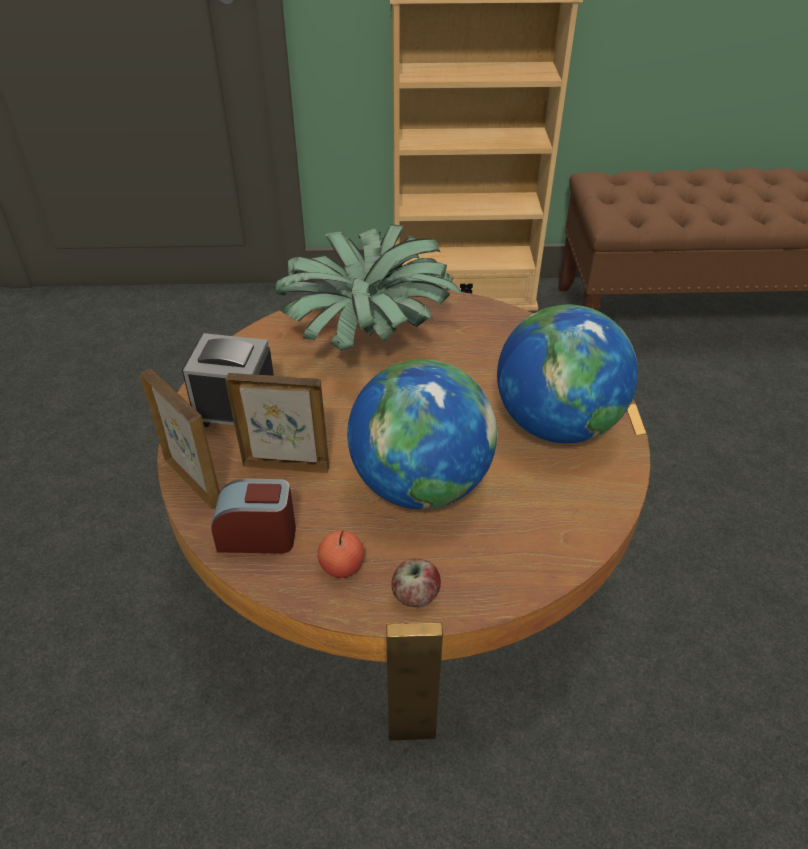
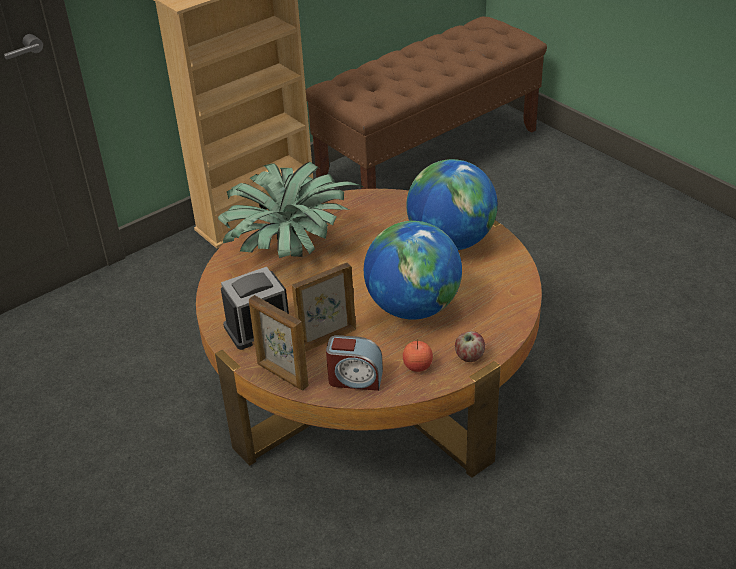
camera: 35 degrees left, 5 degrees down
(193, 481) = (282, 375): picture frame -> picture frame turned 150 degrees counterclockwise
(257, 536) = (355, 379): alarm clock -> alarm clock turned 135 degrees counterclockwise

